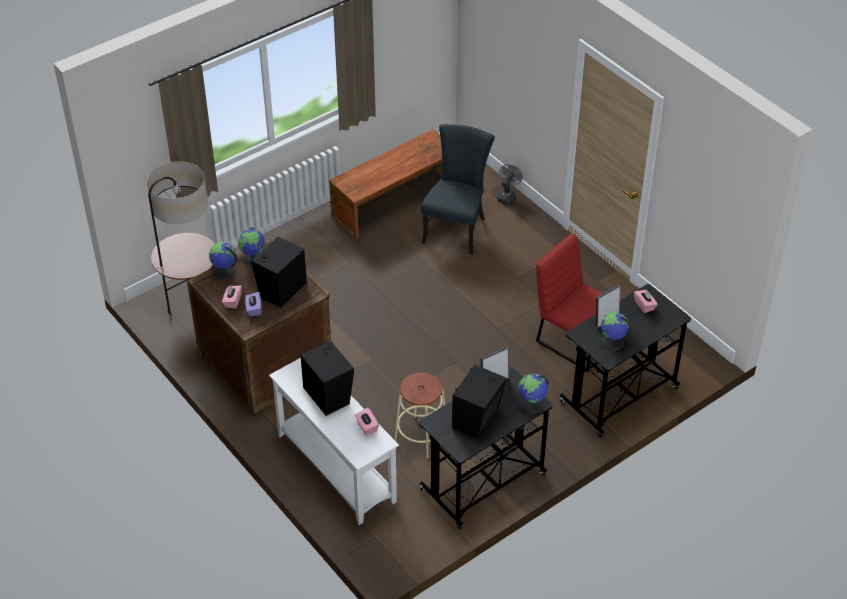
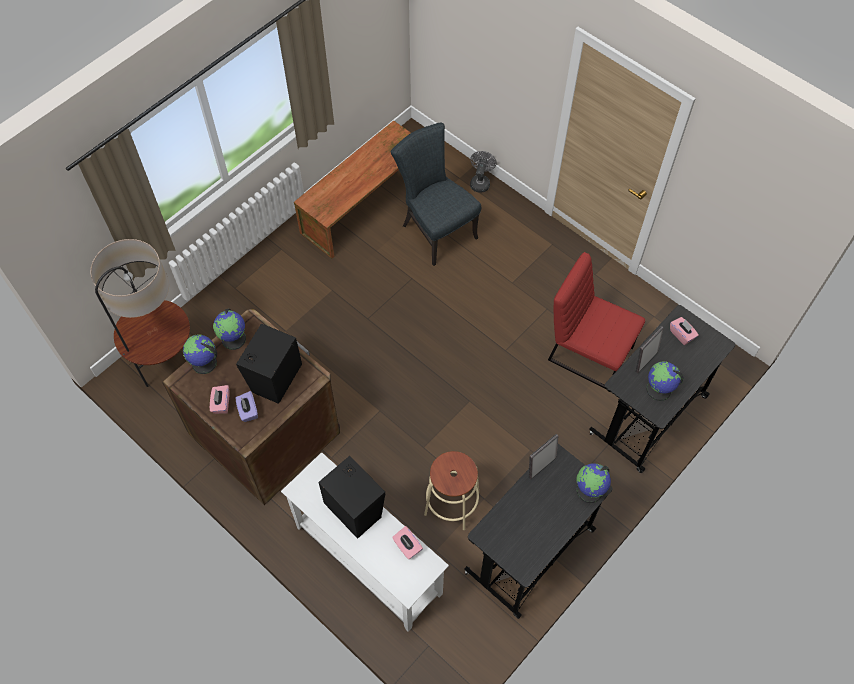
camera: 10 degrees left, 15 degrees up
(456, 228) = (435, 229): grey chair -> grey chair turned 45 degrees counterclockwise
(478, 418) = (533, 521): black speaker -> none

